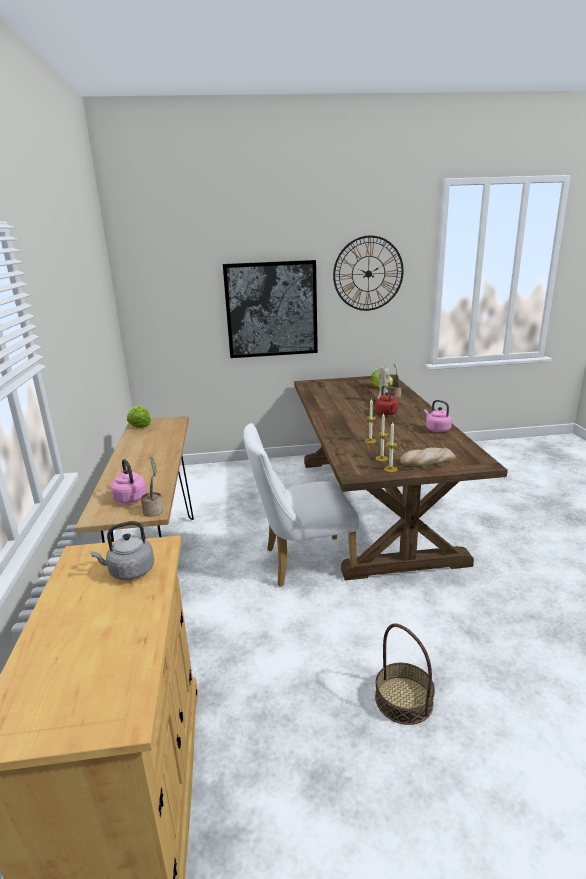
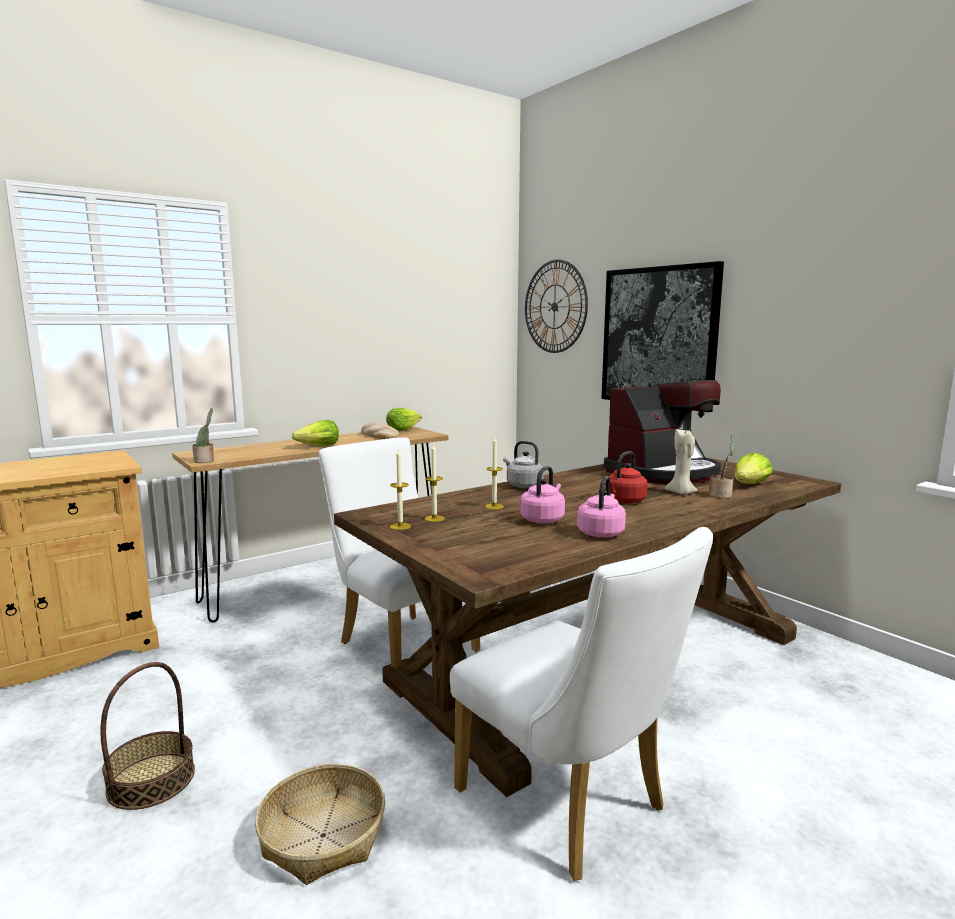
camera: 60 degrees right, 10 degrees down
(129, 572) = (76, 466): grey kettle -> grey kettle (522, 485)
(130, 498) = (230, 453): pink kettle -> pink kettle (543, 519)
(162, 460) = (319, 446): none -> lettuce
(341, 394) = (664, 473): none -> coffee machine
(368, 274) = (810, 284): wall clock -> wall clock (555, 306)
(427, 461) = (453, 540): bread -> bread (379, 435)
(482, 629) = (323, 836): none -> basket
(485, 552) = (571, 807): none -> white chair

